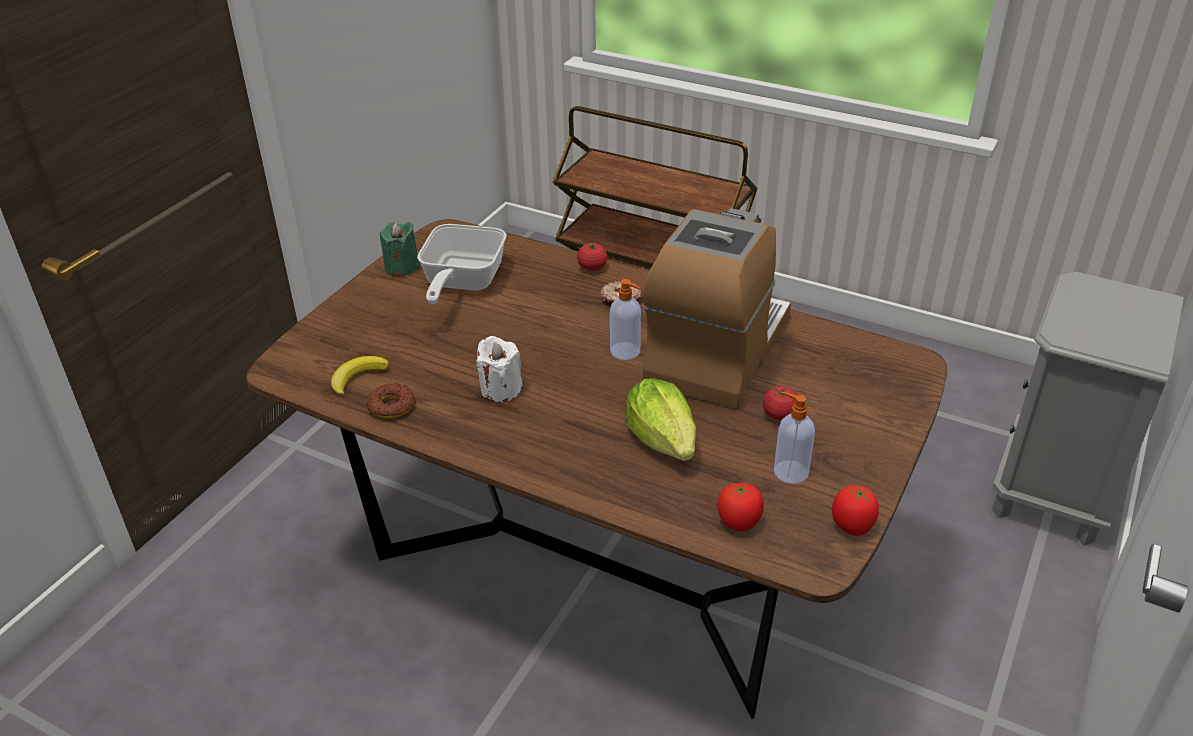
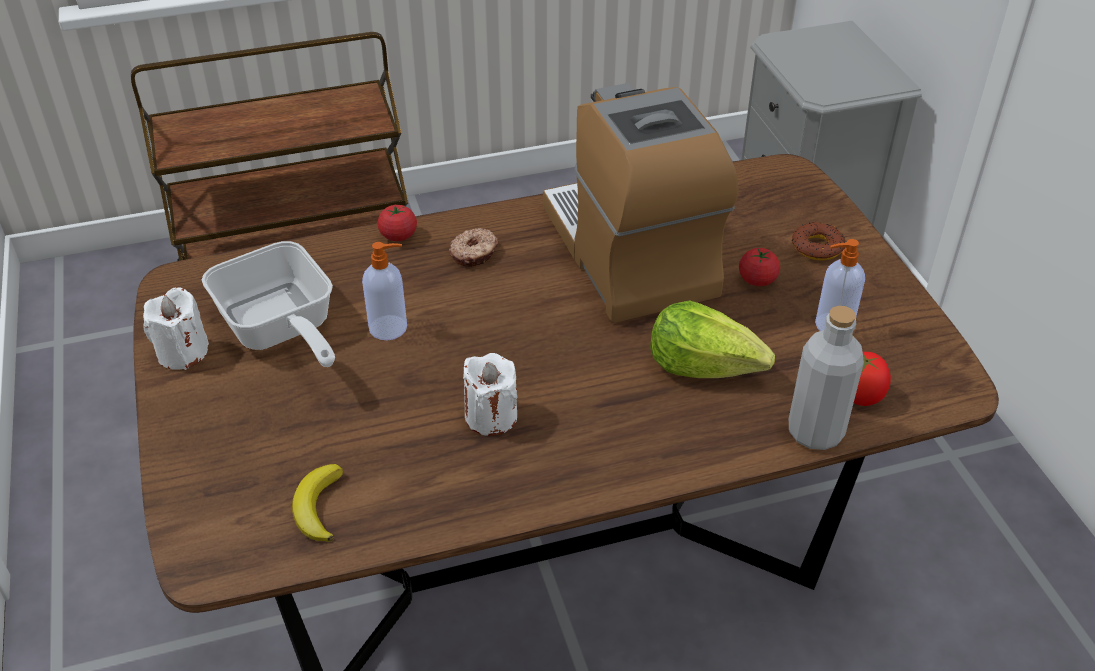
camera: 45 degrees left, 5 degrees up
(392, 406) = (404, 510): donut -> donut (817, 247)
(402, 267) = (182, 352): green candle -> white candle
(626, 351) = (553, 302): soap dispenser -> soap dispenser (389, 328)
(675, 521) = (815, 432): none -> grey bottle
(852, 526) = (934, 339): tomato -> none

